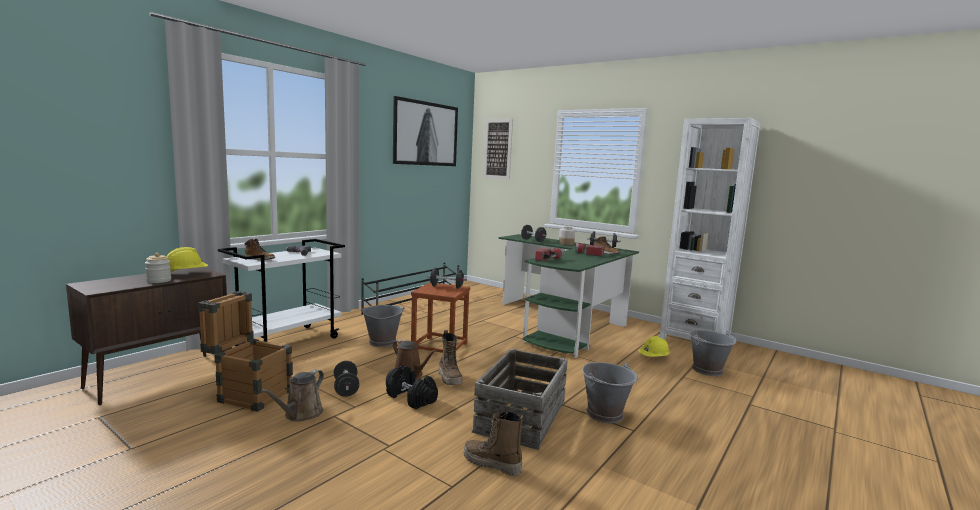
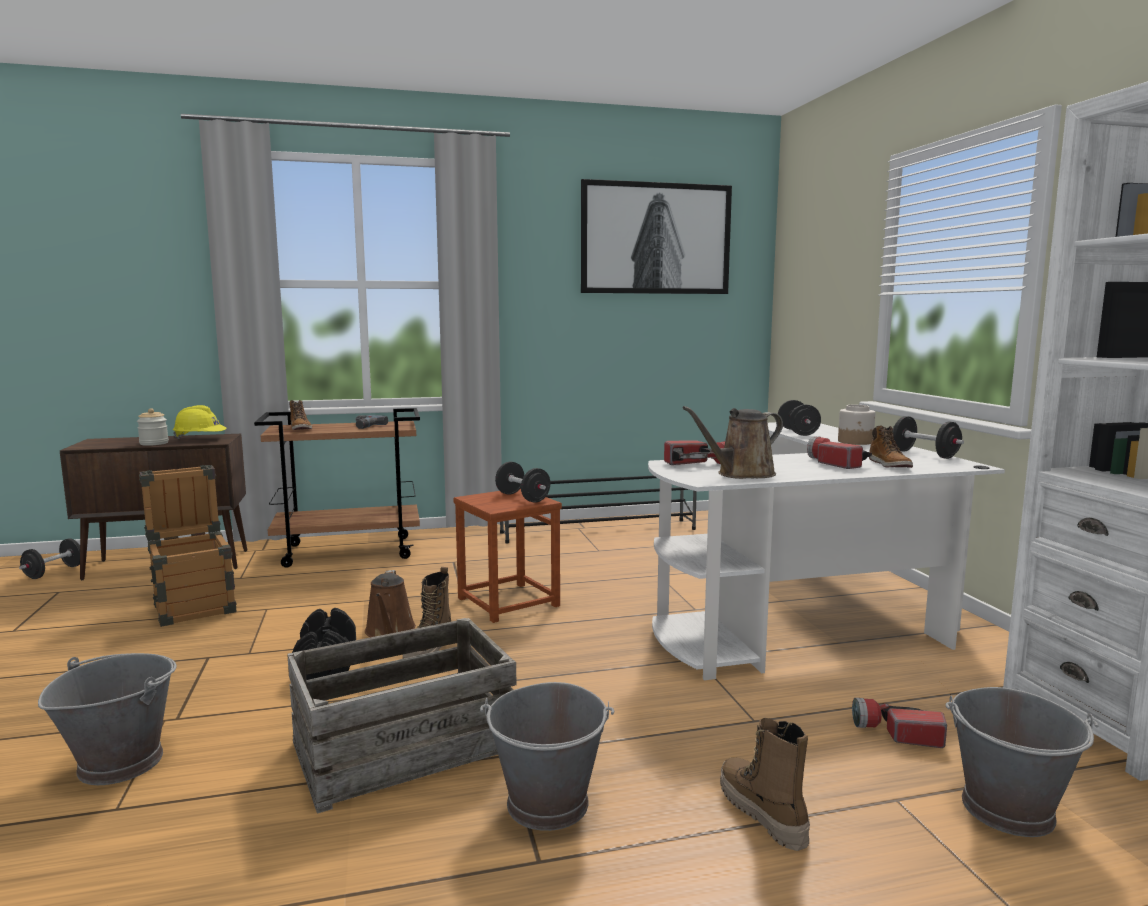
camera: 40 degrees right, 0 degrees up
(287, 341) = (350, 551): white cart -> brown cart
(301, 414) = (185, 644): brown watering can -> brown watering can (741, 474)
(346, 389) = (286, 627): black dumbbell -> black dumbbell (54, 572)
(382, 342) = (449, 576): grey bucket -> grey bucket (120, 762)
(492, 464) = (217, 803): boot -> boot (761, 814)
(497, 149) = (804, 255): picture -> none
(564, 323) = (811, 612): green desk -> white desk
(653, 358) = (897, 733): yellow hard hat -> flashlight

